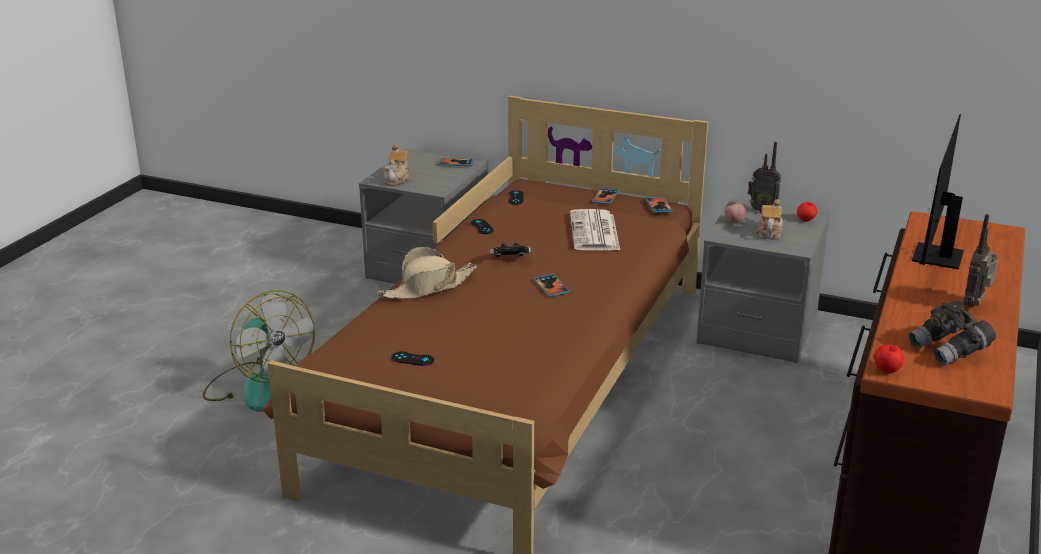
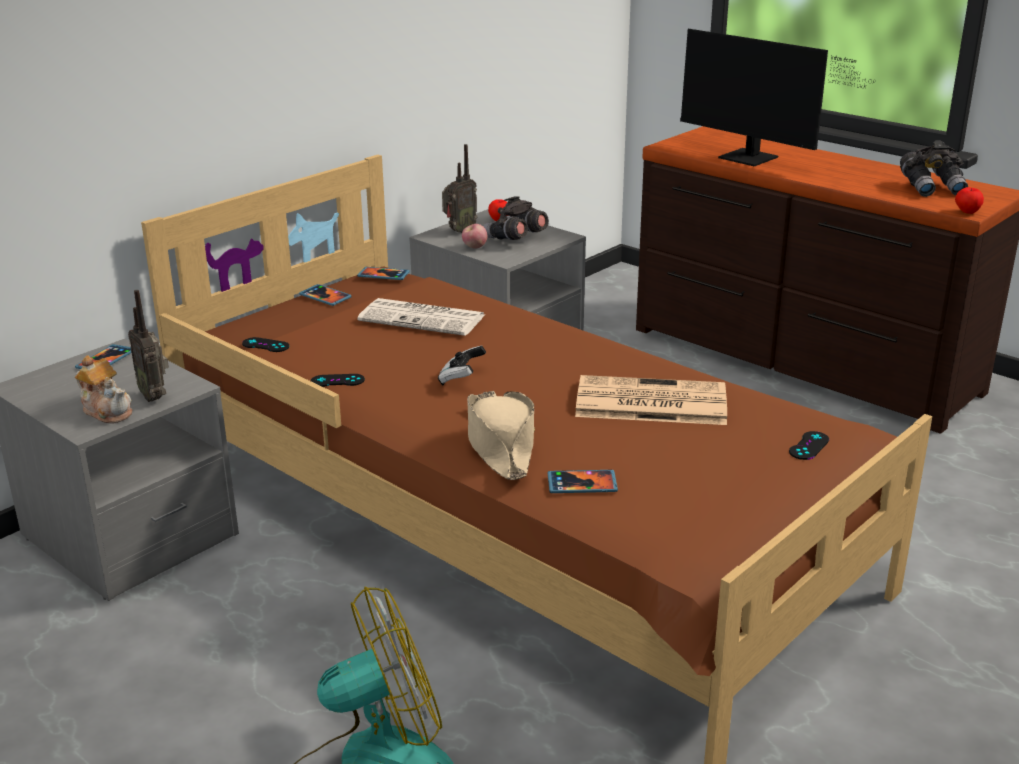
camera: 70 degrees left, 0 degrees up
(412, 359) = (705, 484): black game controller -> black game controller (809, 446)
(518, 326) = (648, 403): none -> newspaper
(551, 287) = (556, 367): phone -> phone (582, 484)
(769, 232) = (515, 239): teapot -> grey binoculars
(976, 305) = (849, 166): radio -> radio (155, 396)

